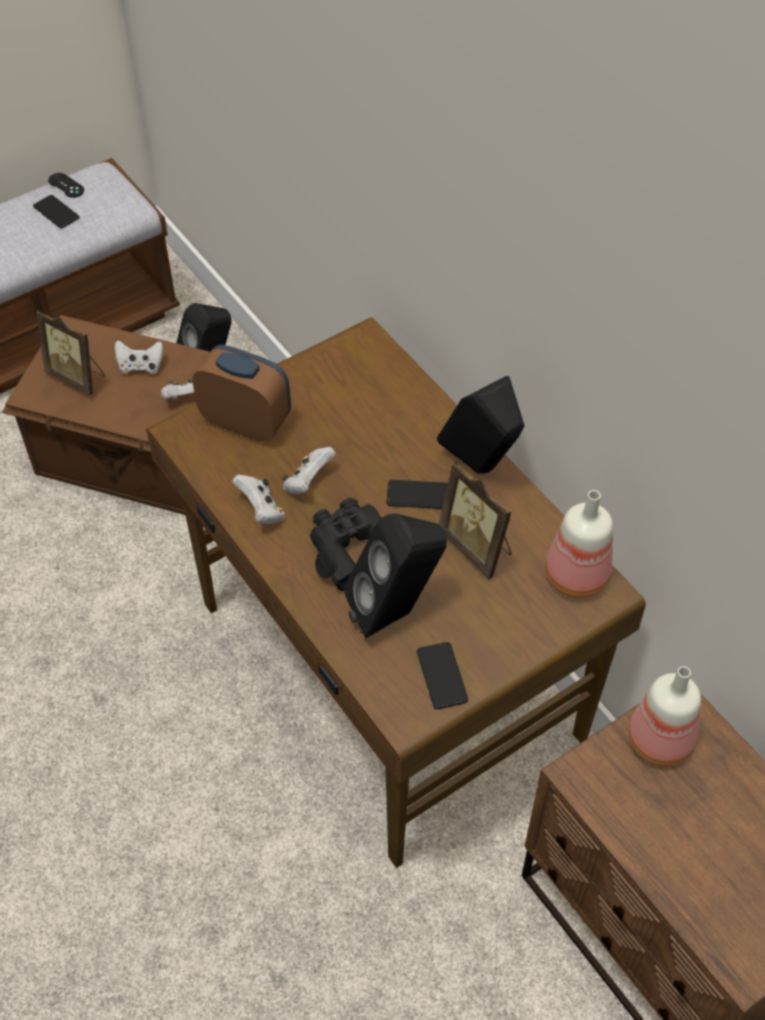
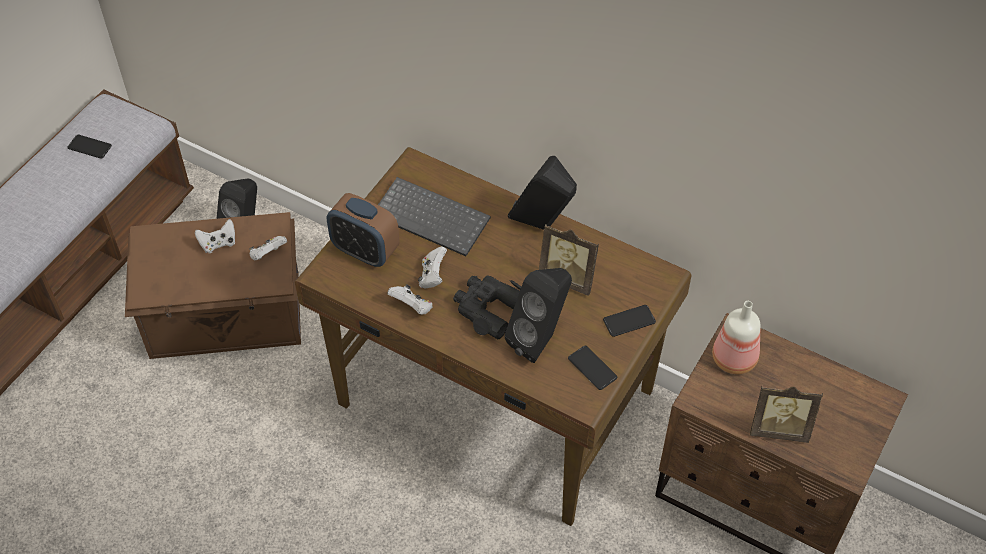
camera: 25 degrees left, 0 degrees up
(66, 185) = (84, 123): black game controller -> none
(78, 377) = (173, 268): picture frame -> picture frame (778, 428)
(246, 422) = (365, 251): alarm clock -> alarm clock turned 150 degrees counterclockwise
(351, 411) = (433, 217): none -> keyboard
(419, 495) = (512, 258): phone -> phone (629, 321)
(574, 576) = (640, 274): bottle -> none

